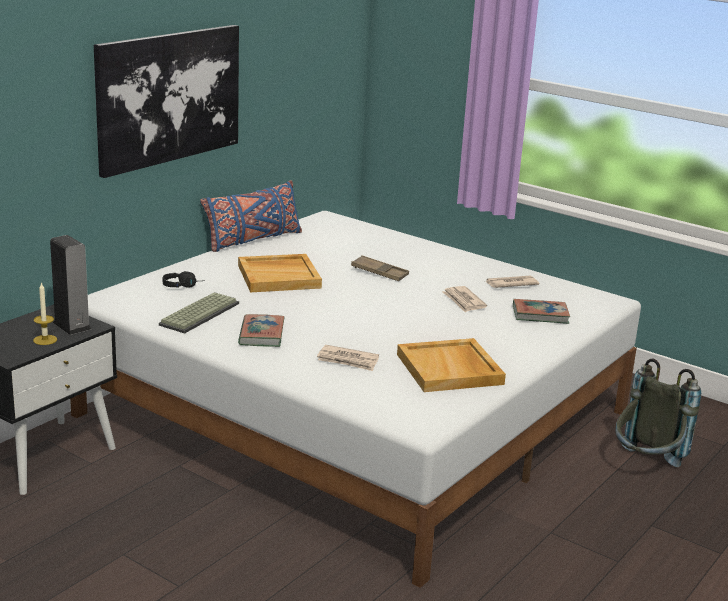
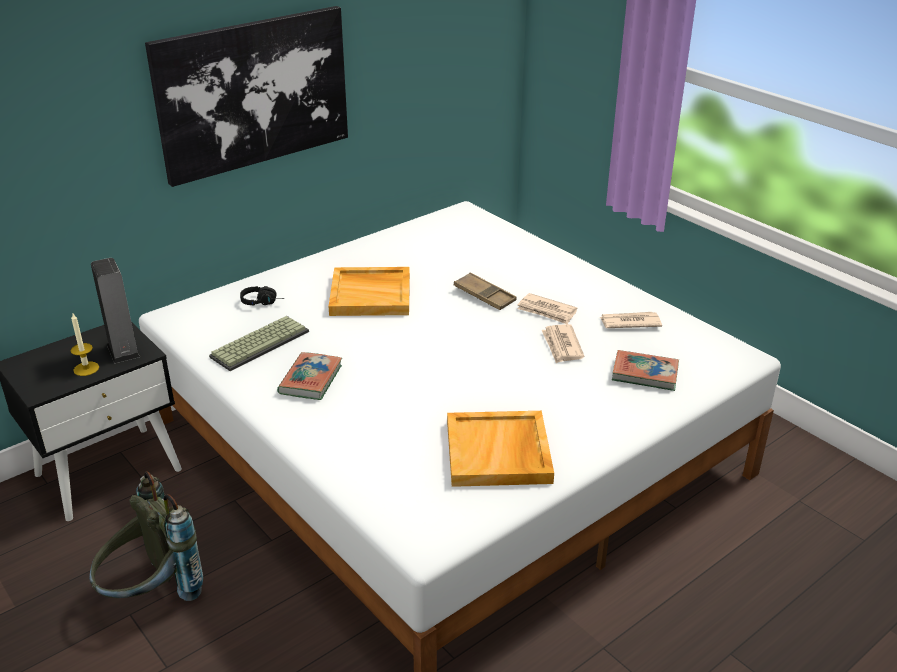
camera: 15 degrees right, 10 degrees up
(252, 240) = (368, 240): blue pillow -> none
(348, 360) = (387, 428): newspaper -> newspaper (547, 311)
(645, 467) = (753, 562): grey backpack -> grey backpack (151, 595)

